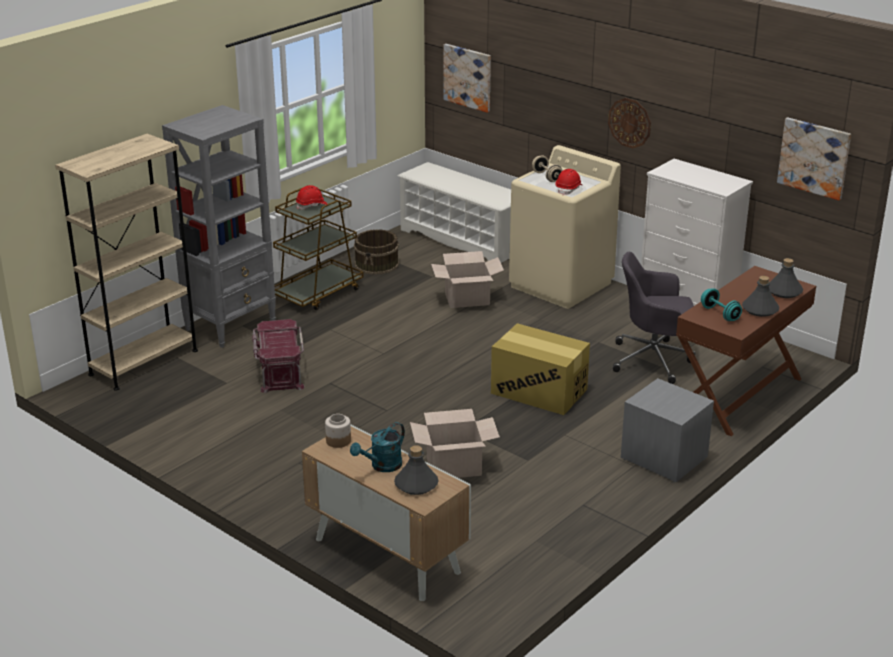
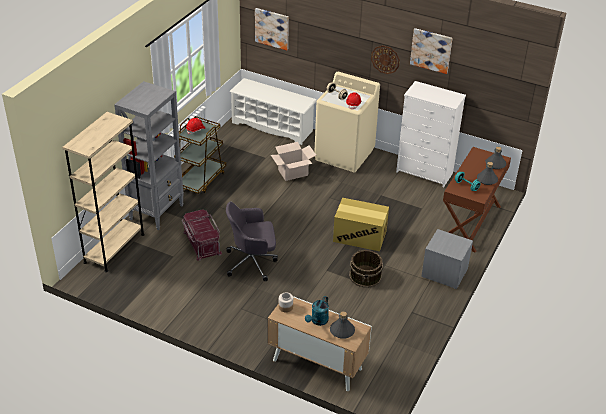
camera: 15 degrees left, 10 degrees up
(377, 264) = (228, 152): brown bucket -> brown bucket (365, 276)
(453, 467) = (331, 297): cardboard box -> none
(654, 360) = (416, 204): grey office chair -> grey office chair (252, 262)
(814, 158) = (504, 82): picture -> picture (431, 50)

